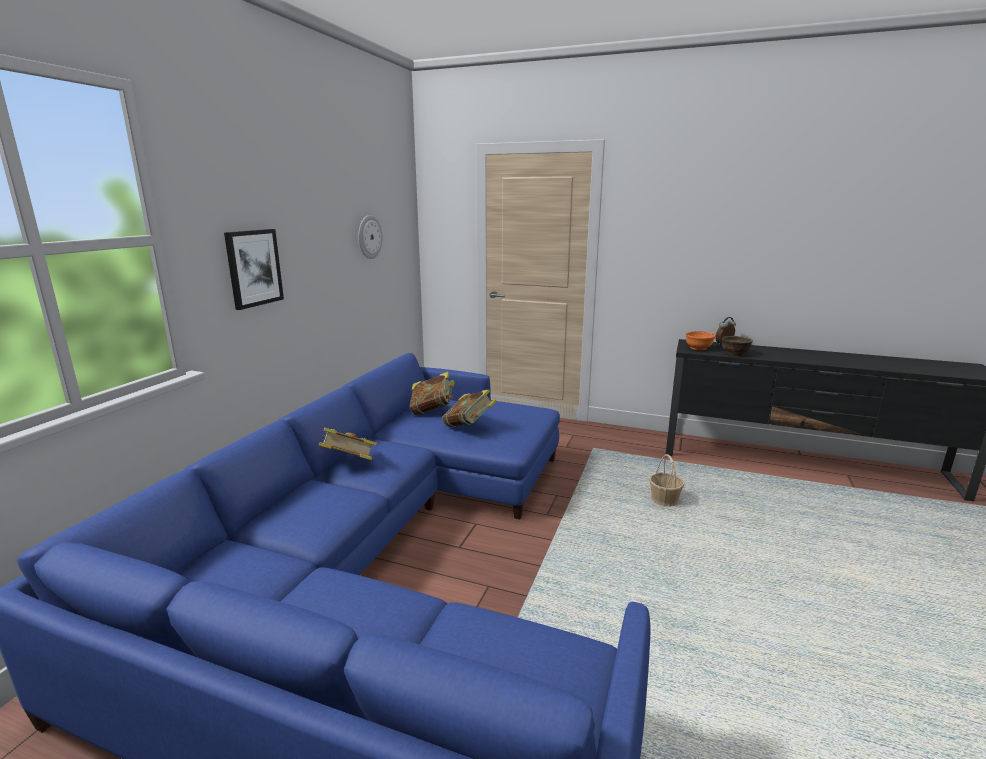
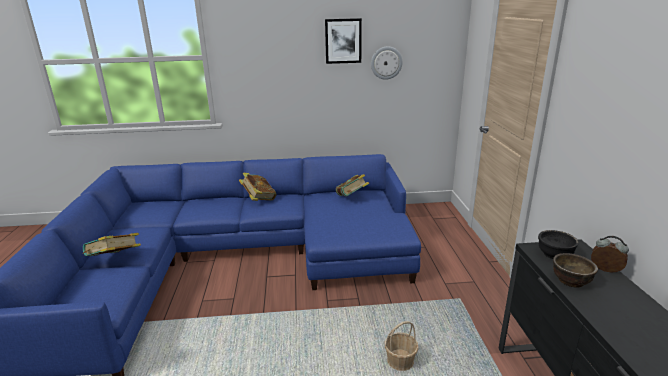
camera: 65 degrees right, 5 degrees up
(253, 268) = (266, 76): picture -> picture (343, 41)
(469, 427) = (337, 216): book -> book (115, 260)
(698, 348) = (555, 254): orange bowl -> black bowl

